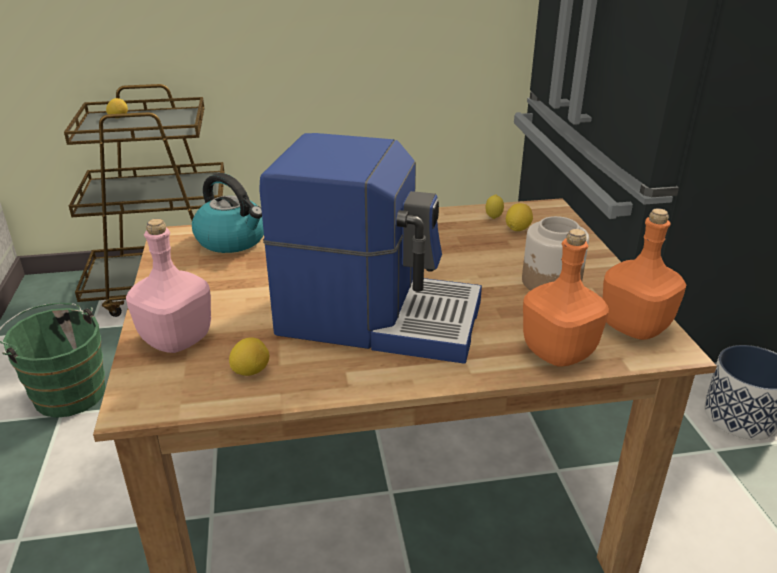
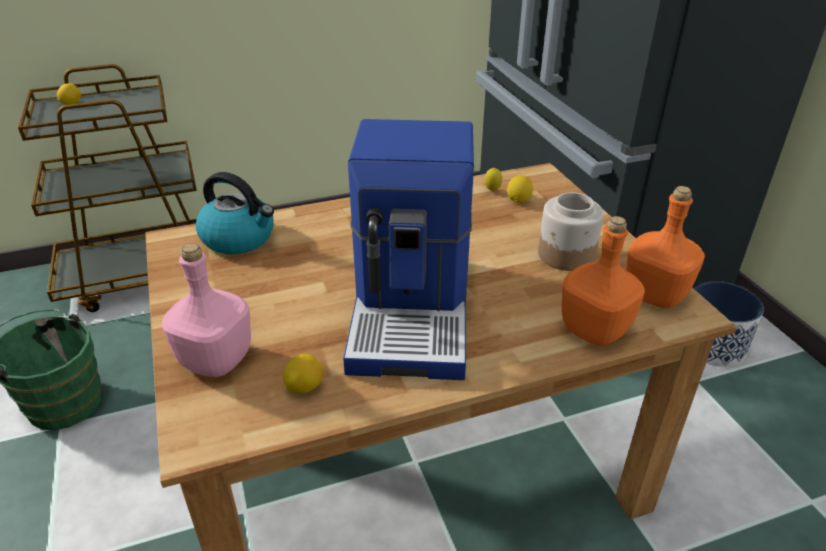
camera: 10 degrees left, 5 degrees up
(378, 316) = (414, 310): coffee machine -> coffee machine turned 90 degrees clockwise

